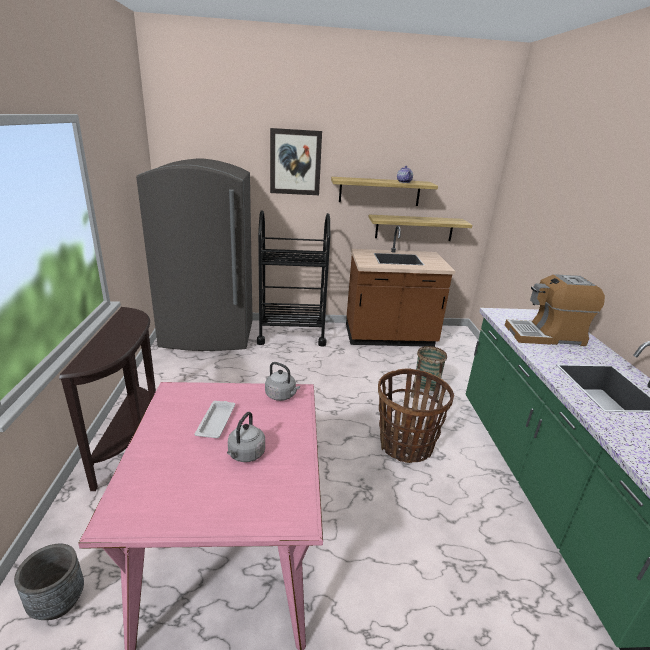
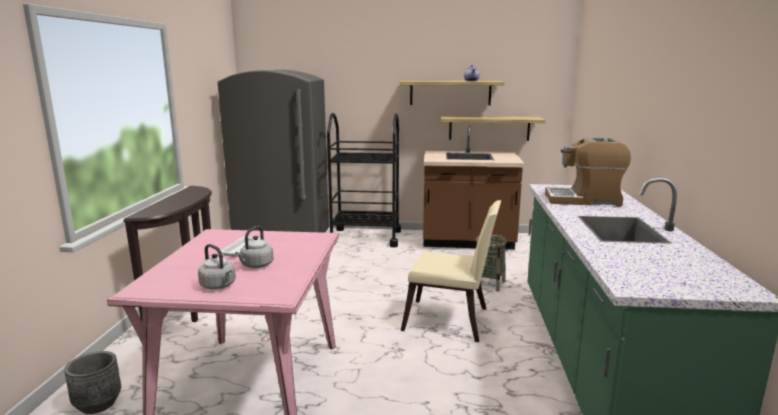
camera: 10 degrees right, 10 degrees down
(281, 395) = (305, 237): grey kettle -> grey kettle (219, 286)
(295, 162) = (366, 69): picture -> none
(405, 445) = (451, 321): basket -> beige chair

